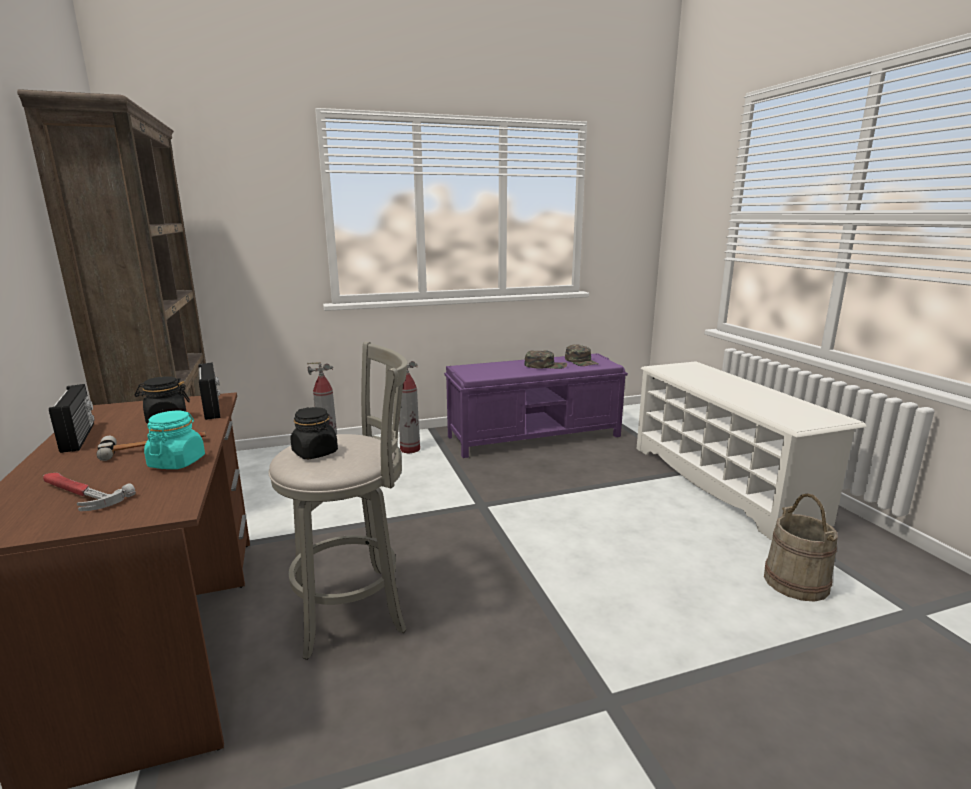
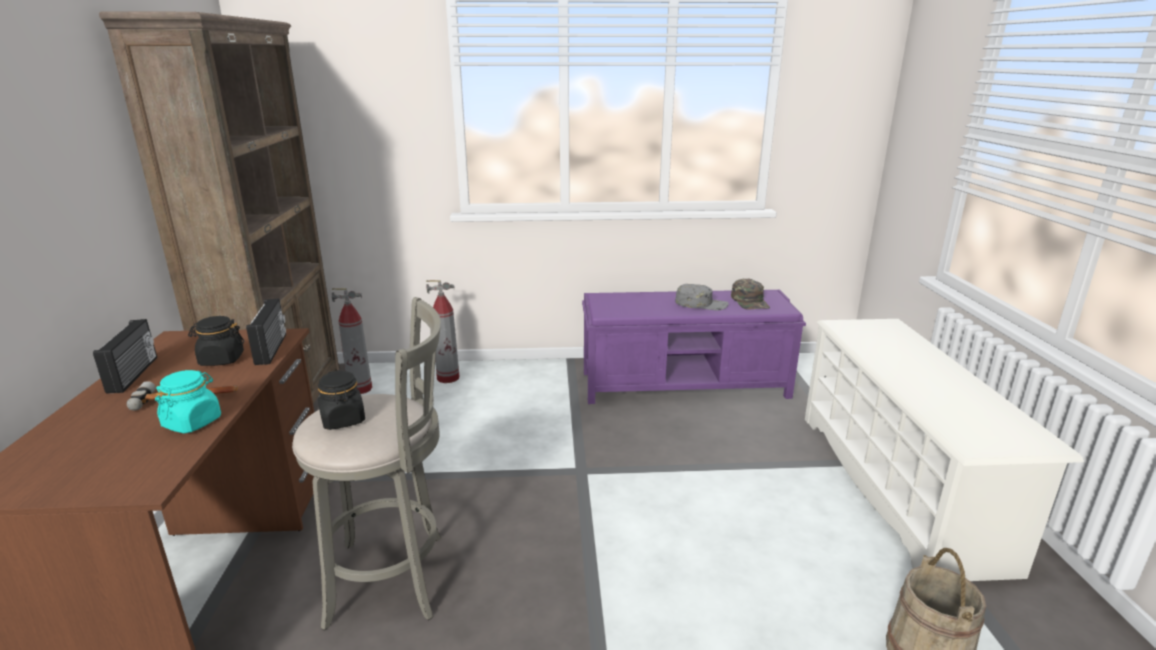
camera: 15 degrees right, 5 degrees up
(79, 494) = (87, 452): hammer -> none
(410, 449) = (535, 384): fire extinguisher -> fire extinguisher (360, 389)
(545, 365) = (701, 304): green cap -> grey cap

